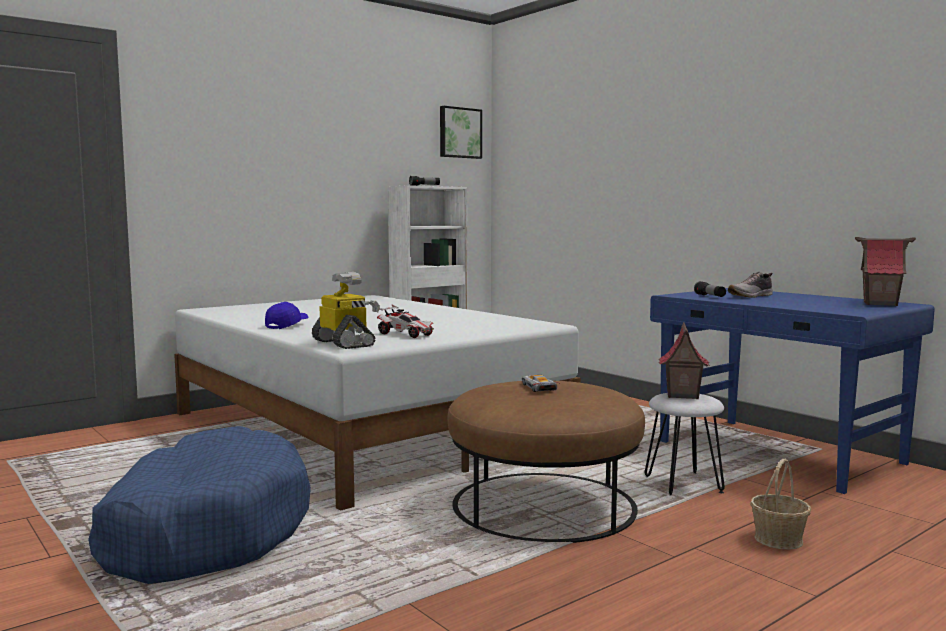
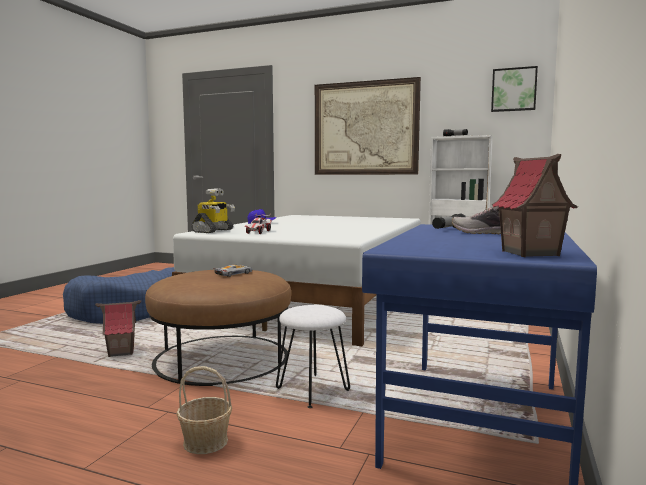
camera: 60 degrees right, 0 degrees up
(292, 164) = (365, 128): none -> picture
(682, 395) = (317, 308): toy house -> toy house (121, 353)

